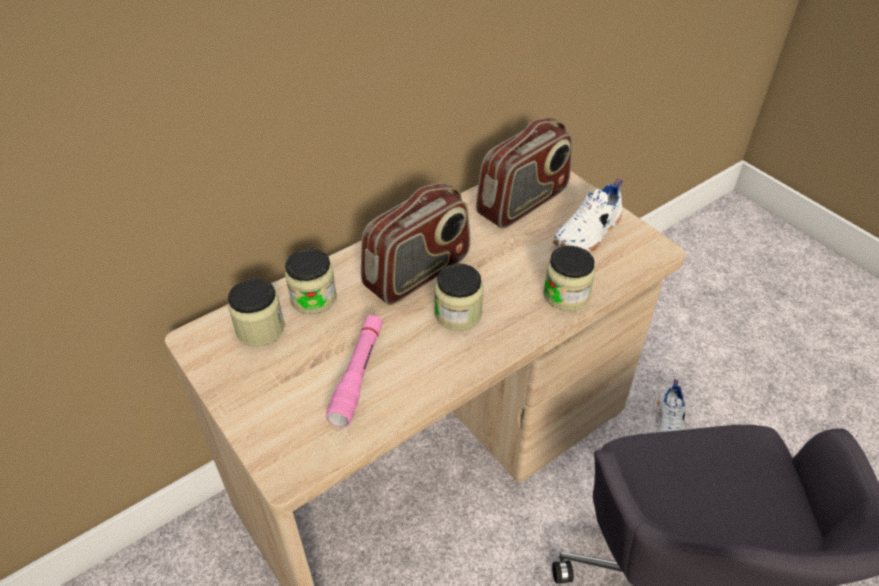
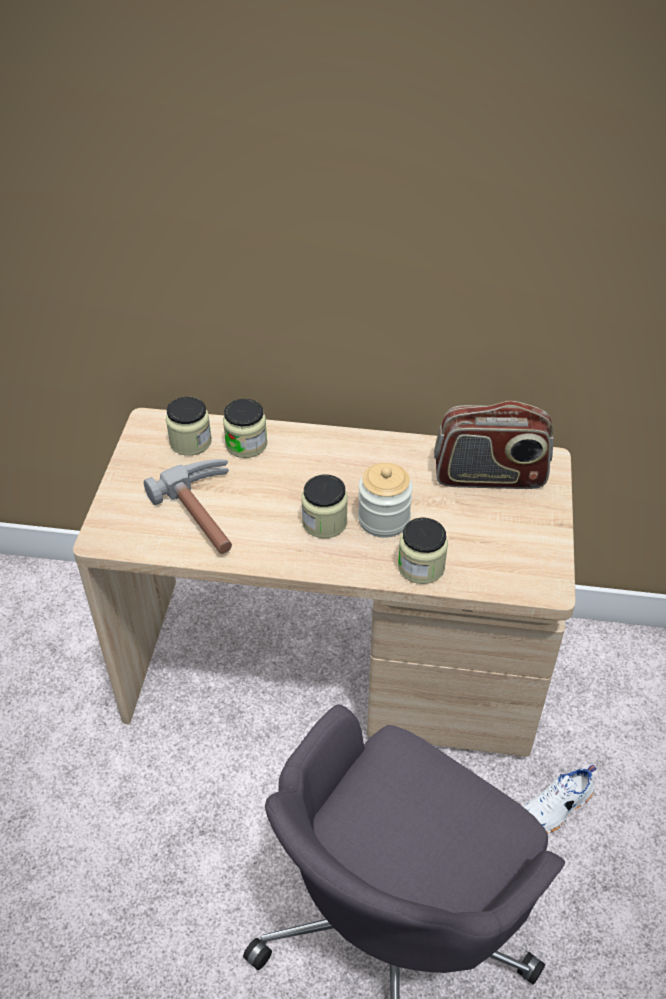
camera: 45 degrees right, 0 degrees up
(358, 374) = (210, 513): pink flashlight -> hammer
(418, 273) = (335, 475): radio -> none
(496, 280) = (383, 519): none -> jar
(589, 233) = (508, 536): white shoe -> none

